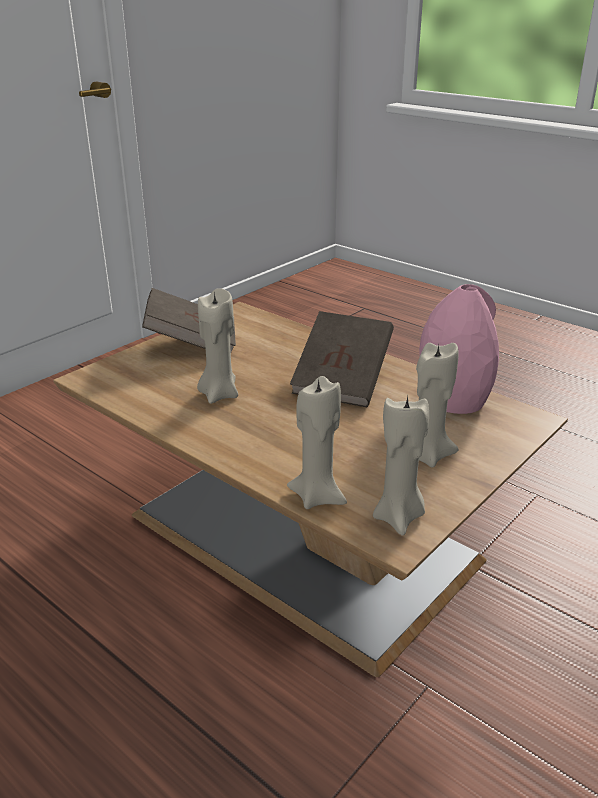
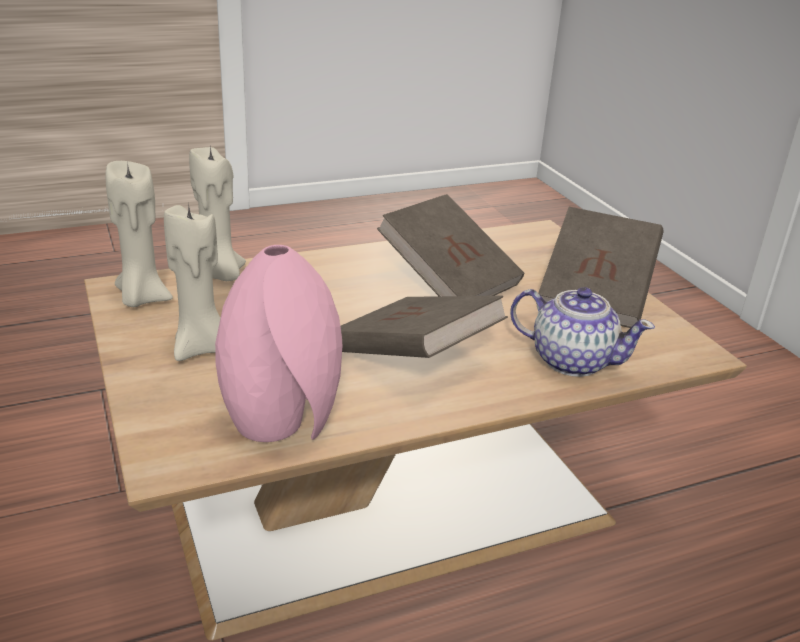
camera: 115 degrees right, 0 degrees up
(219, 394) = (449, 280): beige candle -> brown book
(288, 339) = (571, 360): none -> teapot

